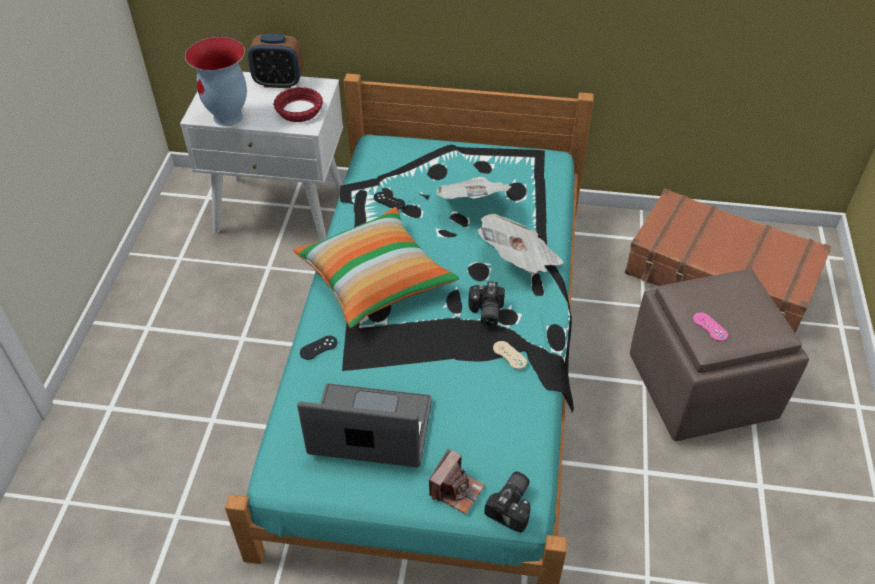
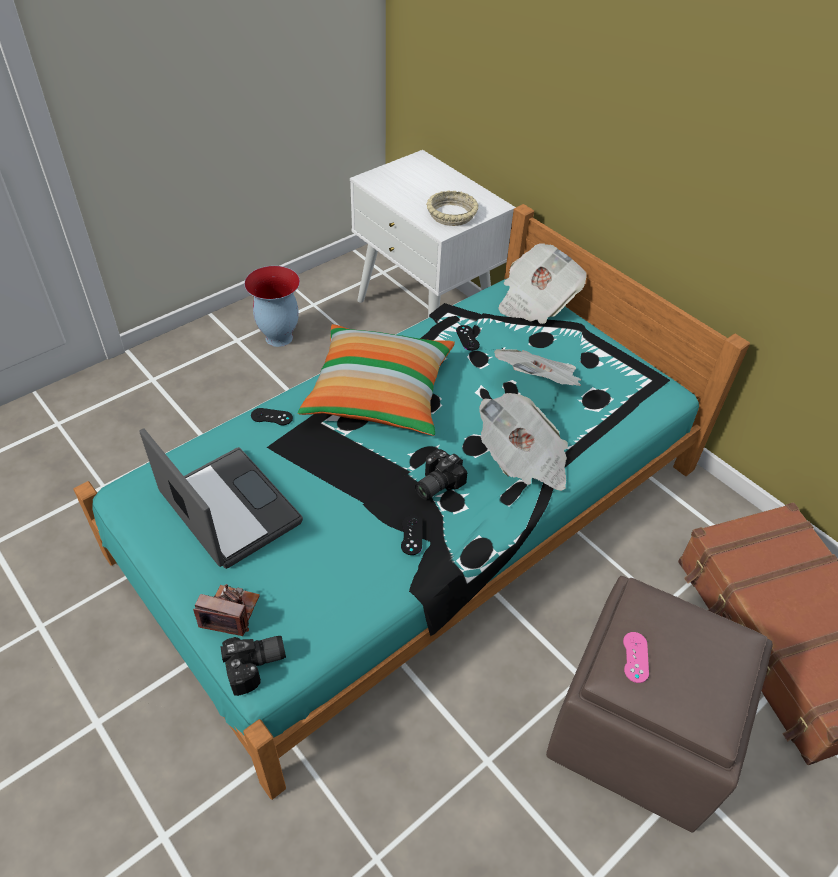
camera: 40 degrees right, 0 degrees up
(229, 117) = (390, 191): vase -> vase (279, 338)
(279, 82) = (462, 185): alarm clock -> none
(298, 110) = (451, 214): red bowl -> beige bowl
(403, 146) = (536, 301): none -> newspaper
(456, 490) = (230, 612): camera -> camera turned 150 degrees counterclockwise
(509, 355) = (411, 535): beige game controller -> black game controller

